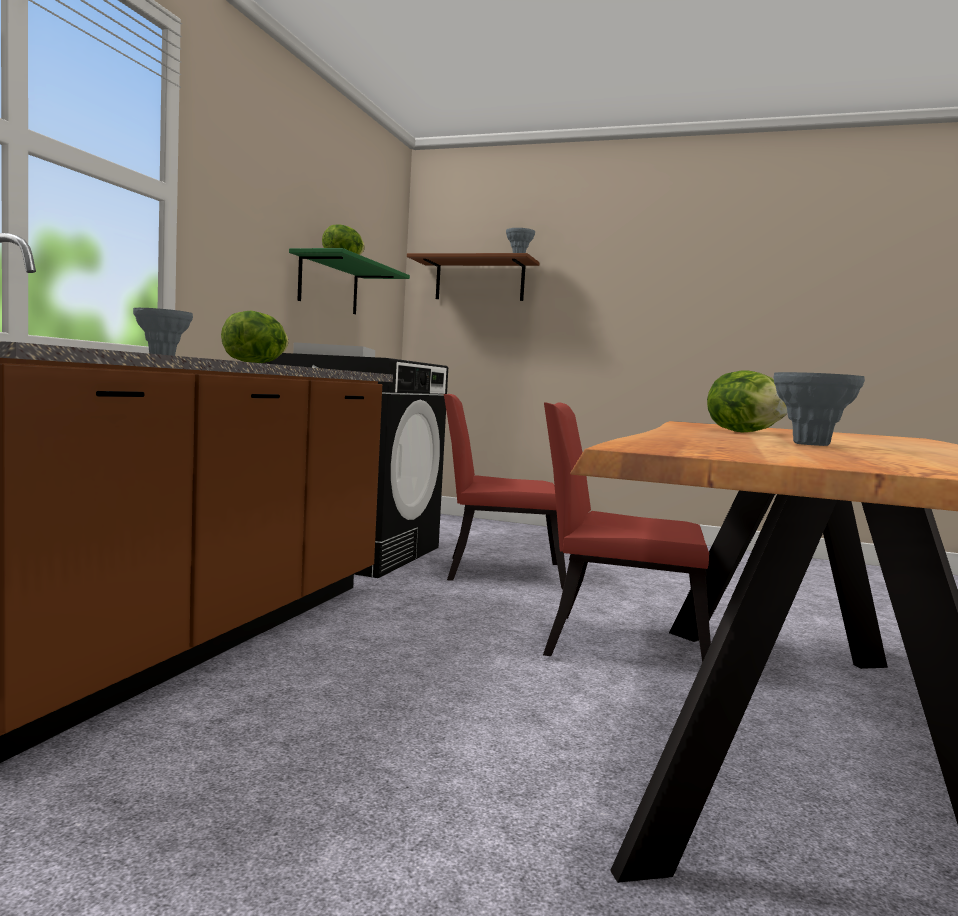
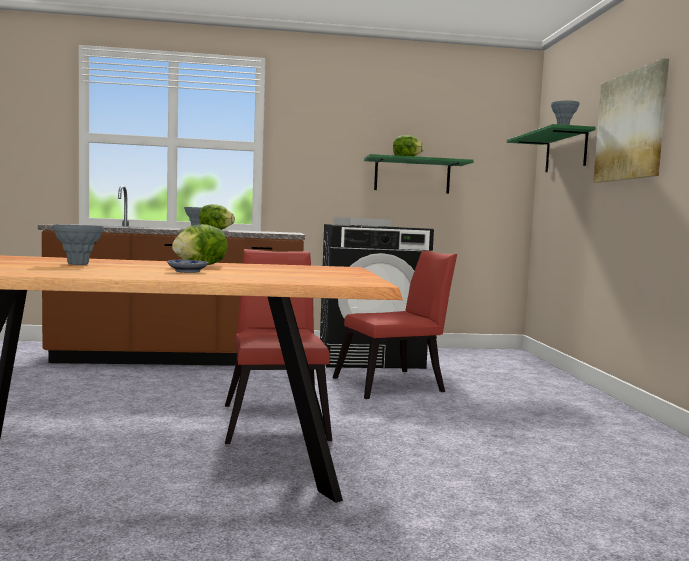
camera: 65 degrees right, 0 degrees up
(479, 281) = (566, 152): brown shelf -> green shelf
(496, 571) = (394, 384): red chair -> red chair turned 90 degrees clockwise
(602, 272) = (630, 126): none -> picture
(861, 441) = (186, 271): none -> bowl

